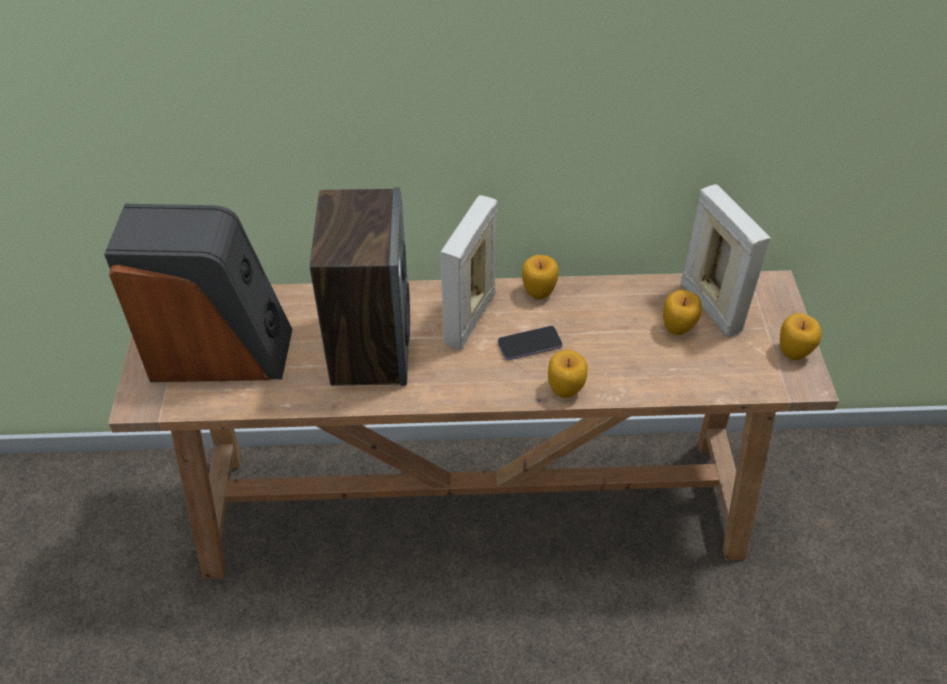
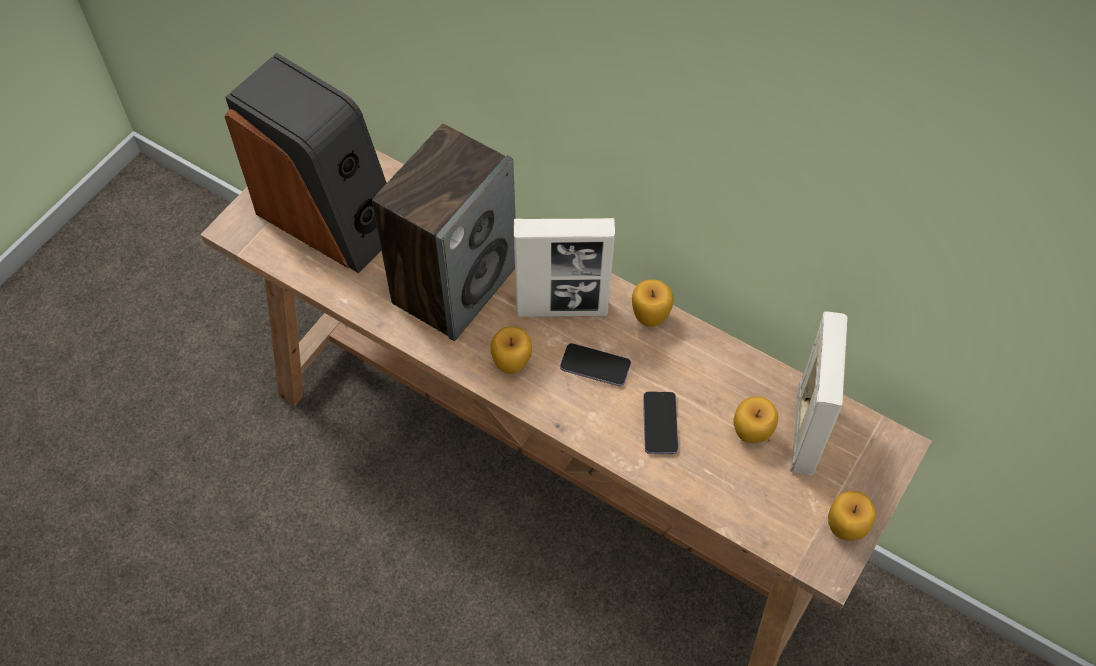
camera: 35 degrees right, 10 degrees up
(469, 319) = (562, 308): picture frame -> picture frame turned 150 degrees counterclockwise
(565, 389) = (589, 430): apple -> apple (511, 364)
(611, 357) = (660, 424): none -> phone

